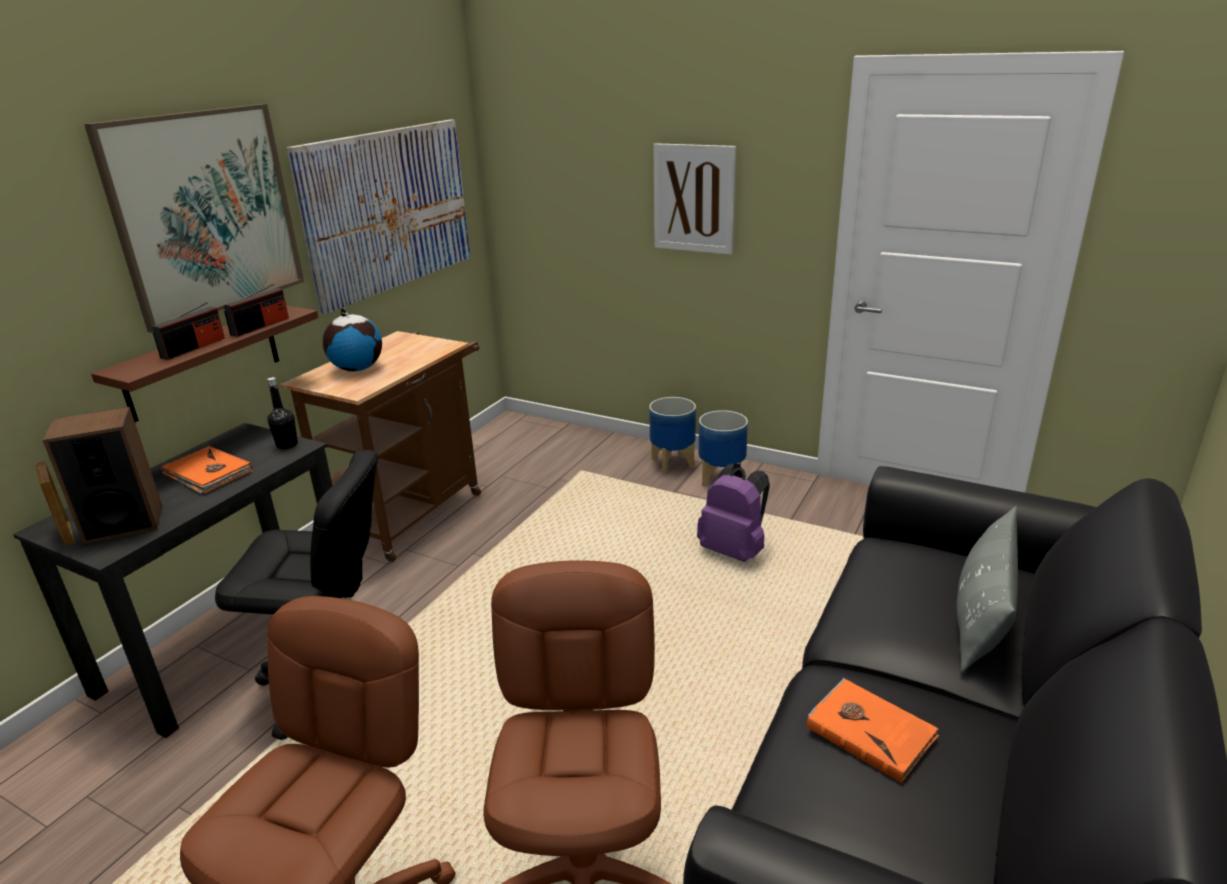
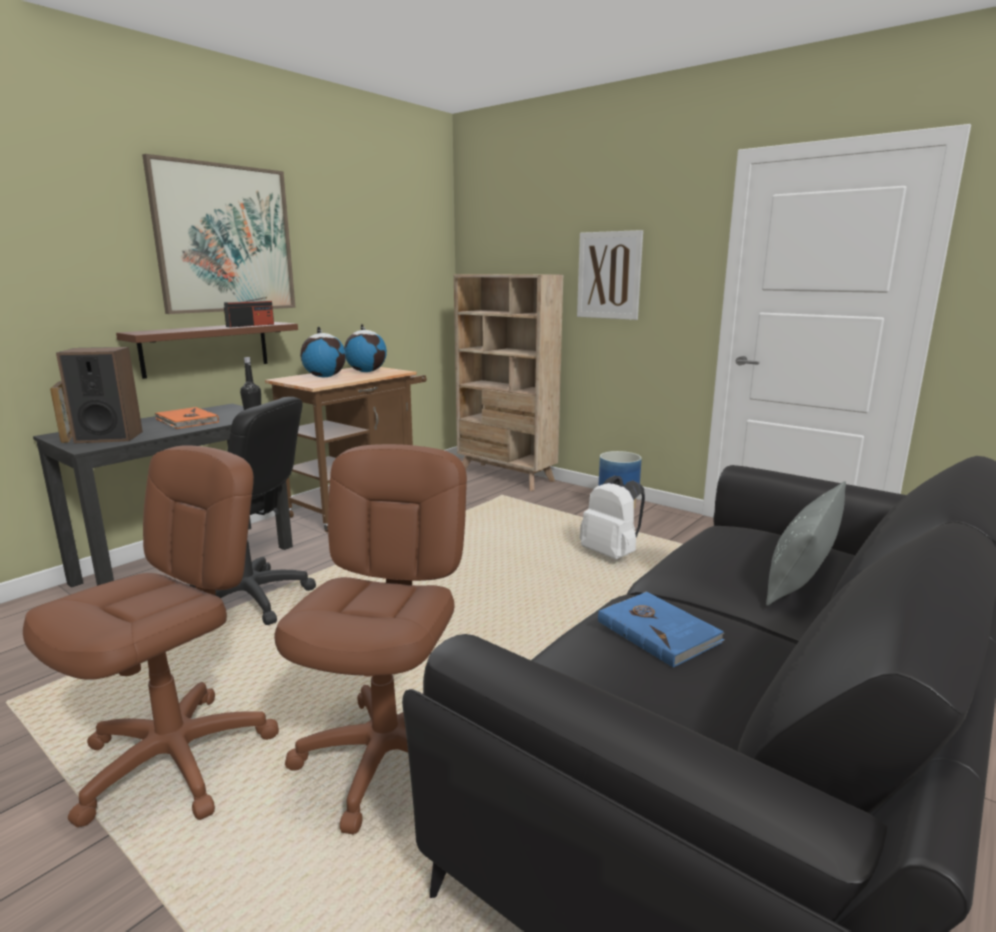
camera: 10 degrees right, 10 degrees down
(193, 348) = (195, 329): radio -> none
(388, 210) = (373, 273): picture -> none
(404, 349) = (366, 371): none -> globe
(576, 438) = (506, 477): none -> beige bookcase
(673, 463) = (580, 497): planter -> none
(734, 550) = (611, 554): purple backpack -> white backpack
(870, 731) = (658, 631): orange book -> blue book

